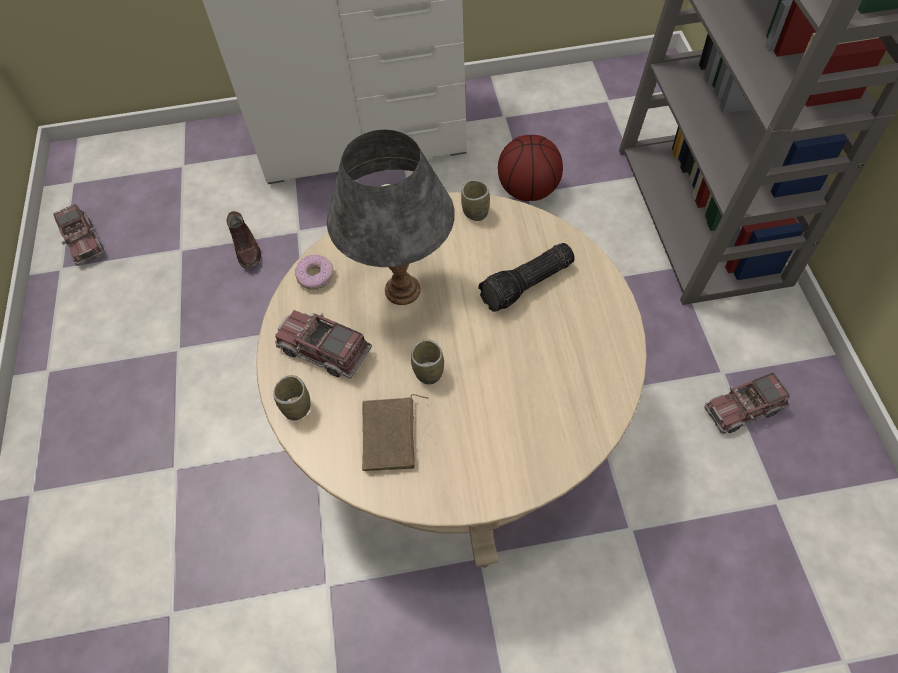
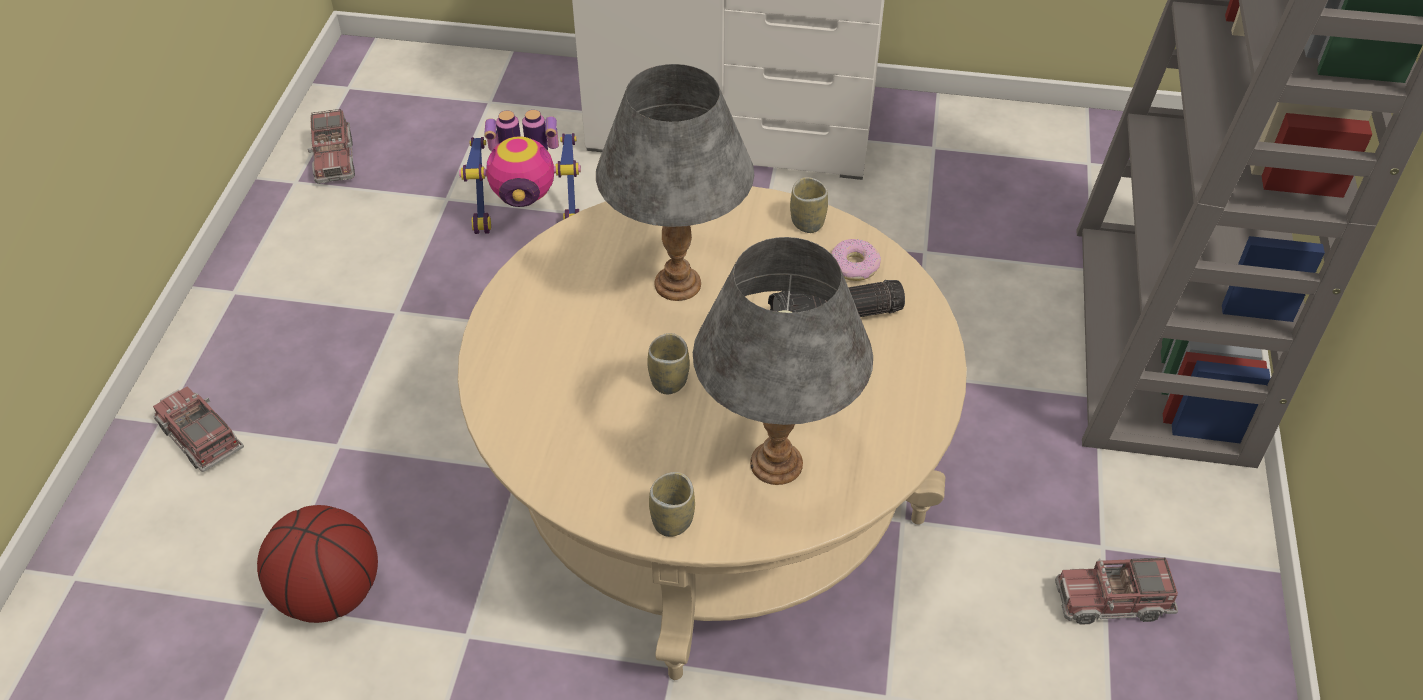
camera: 15 degrees right, 10 degrees down
(246, 248) = (529, 218): brown shoe -> toy robot
(297, 407) = (496, 374): cup -> cup (672, 521)
(315, 276) = (580, 240): donut -> donut (854, 266)
(324, 350) = (555, 323): toy truck -> toy truck (201, 438)
(391, 436) = (593, 436): brown book -> none
(528, 190) = (927, 246): basketball -> basketball (329, 593)
(534, 416) = (775, 464): none -> grey table lamp

